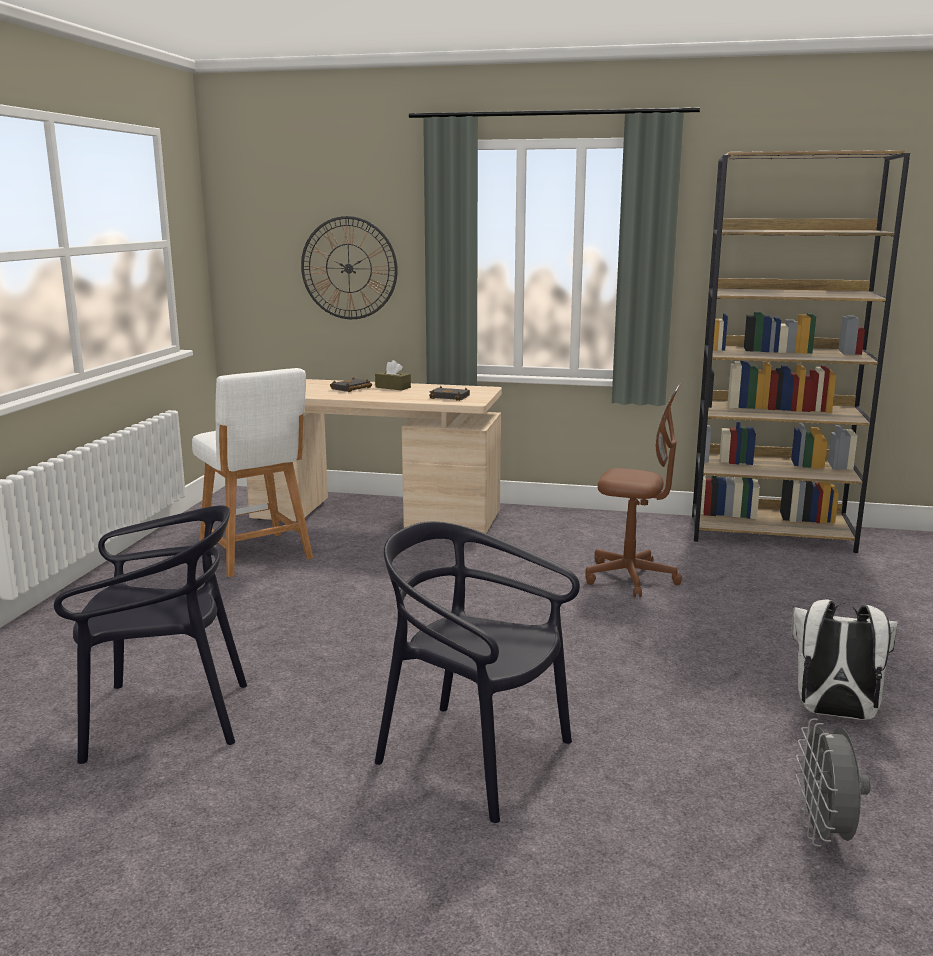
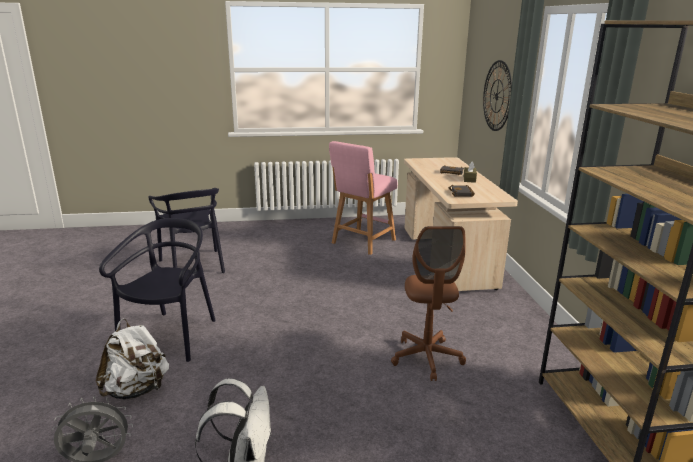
camera: 70 degrees right, 5 degrees up
(257, 556) = (362, 242): white stool -> pink stool
(640, 797) = (137, 390): none -> white backpack

